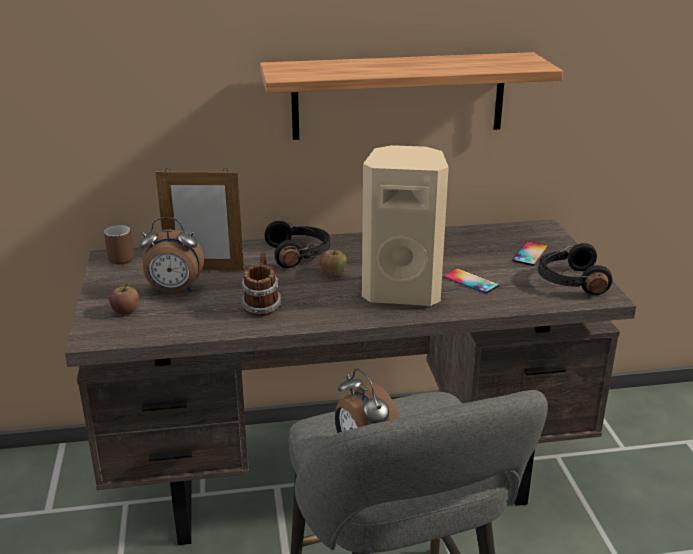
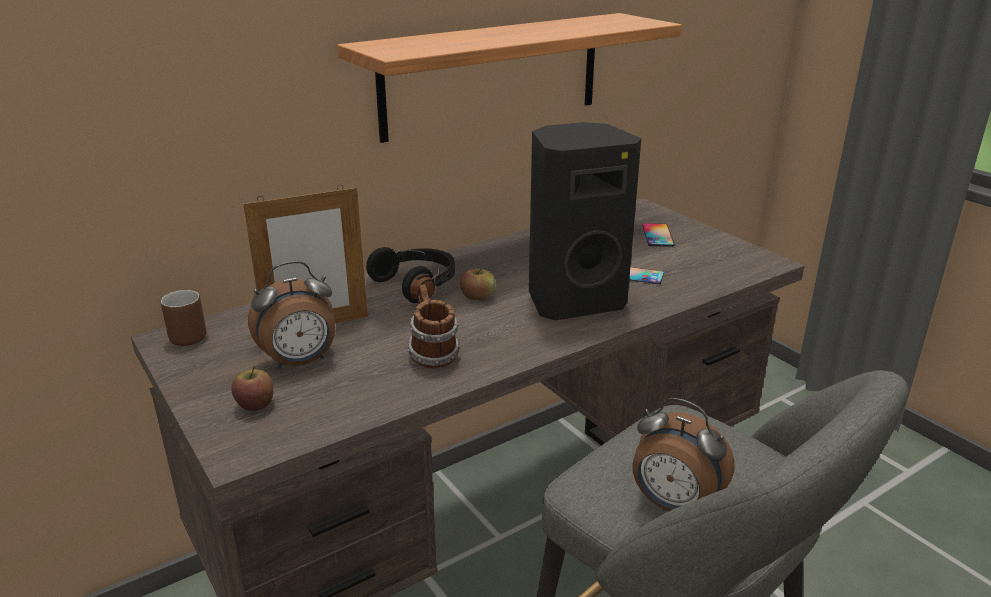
camera: 25 degrees left, 0 degrees up
(402, 291) = (573, 301): beige speaker -> black speaker
(570, 281) = (723, 255): black headphones -> none

